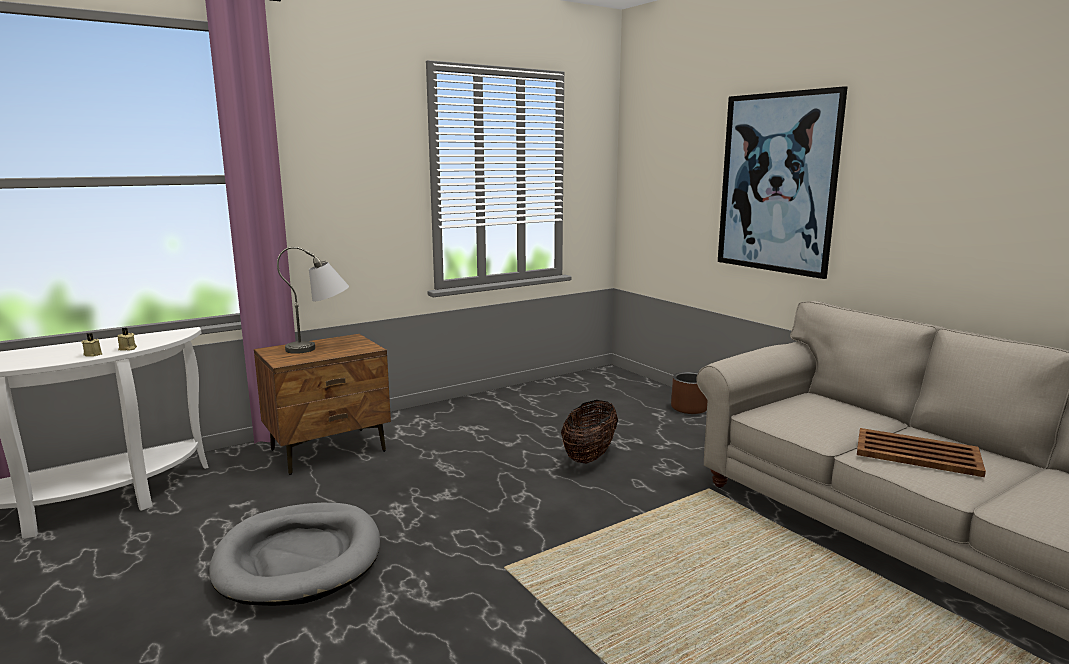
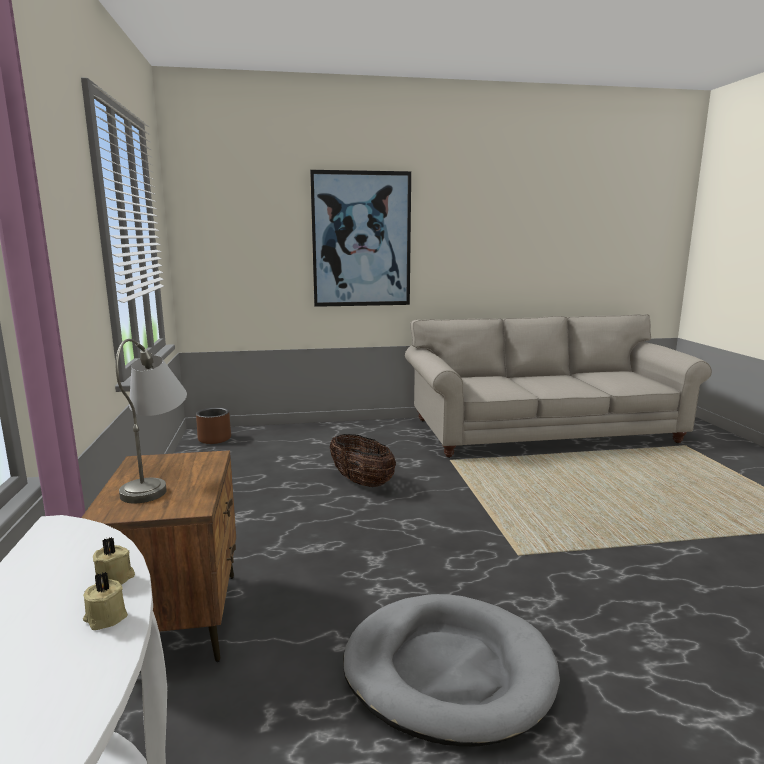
camera: 65 degrees left, 0 degrees up
(689, 408) = (319, 430): brown planter -> brown planter (214, 439)
(918, 454) = (552, 383): brown tray -> none

